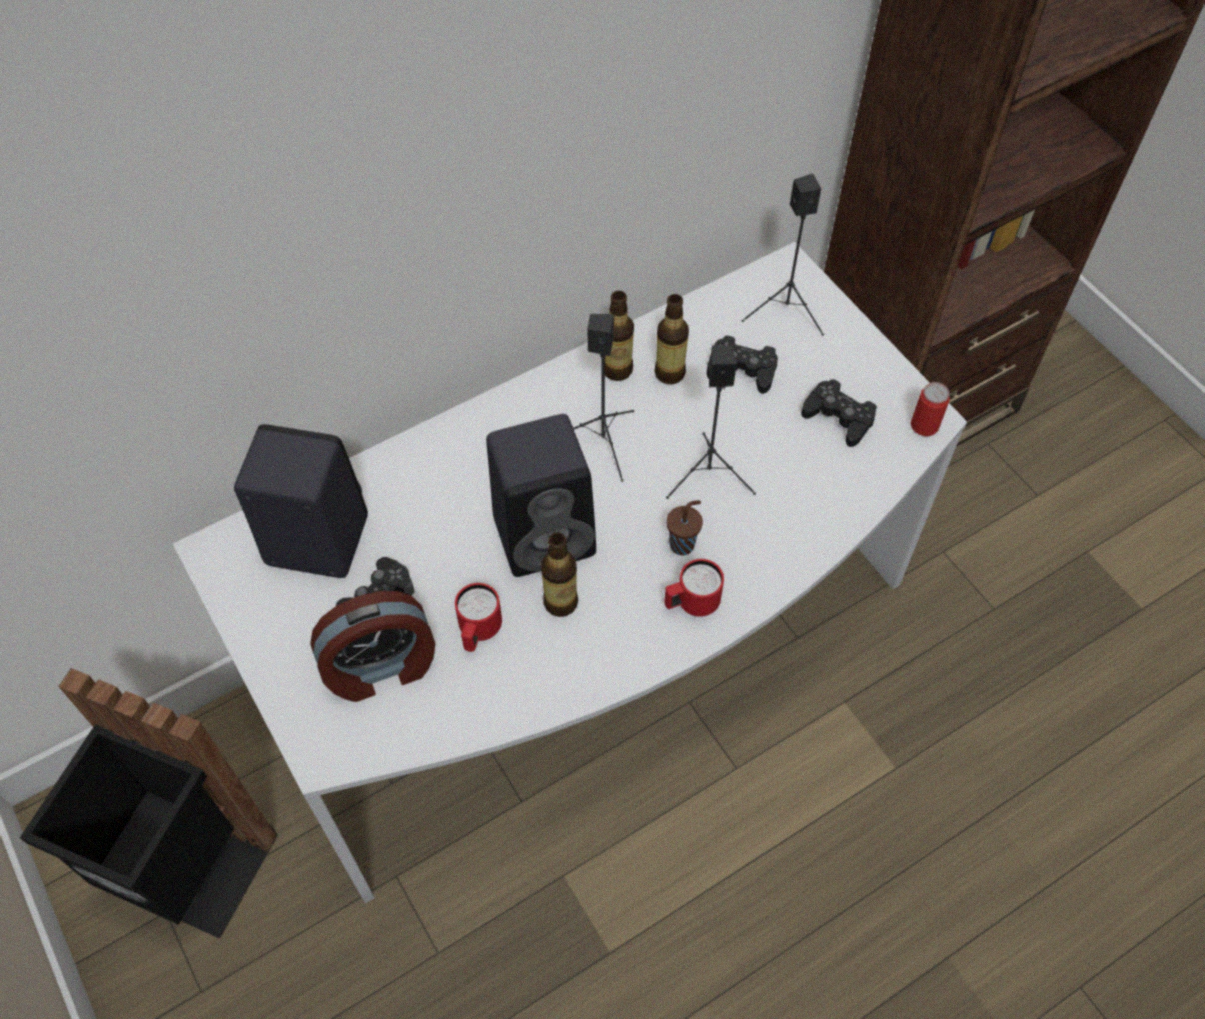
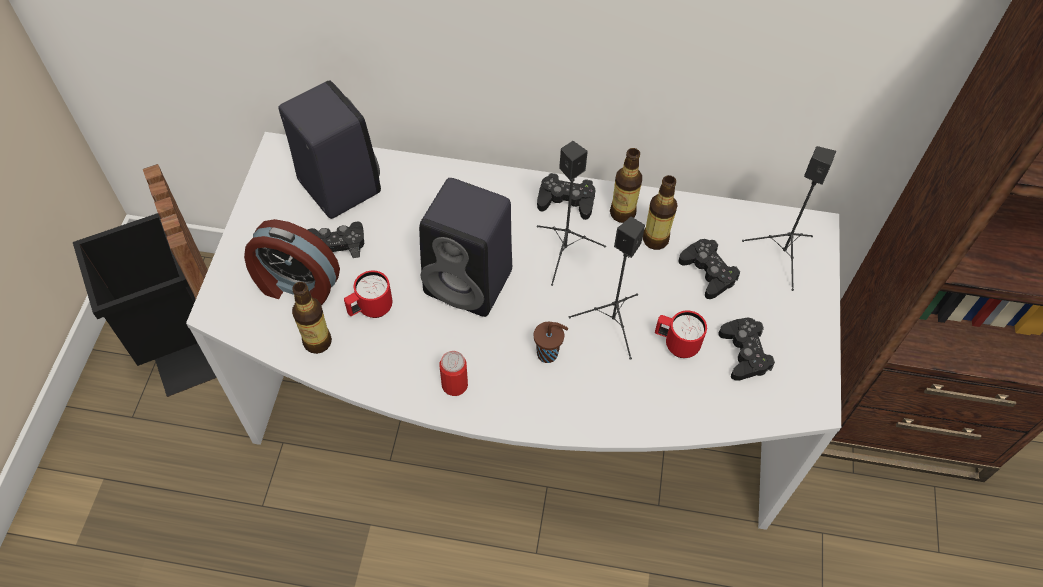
camera: 40 degrees right, 0 degrees up
(555, 394) = (566, 201): none -> black game controller
(561, 602) = (435, 330): bottle -> bottle (317, 342)
(691, 604) = (514, 395): red mug -> red mug (676, 344)
(924, 425) = (804, 405): can -> can (454, 384)

